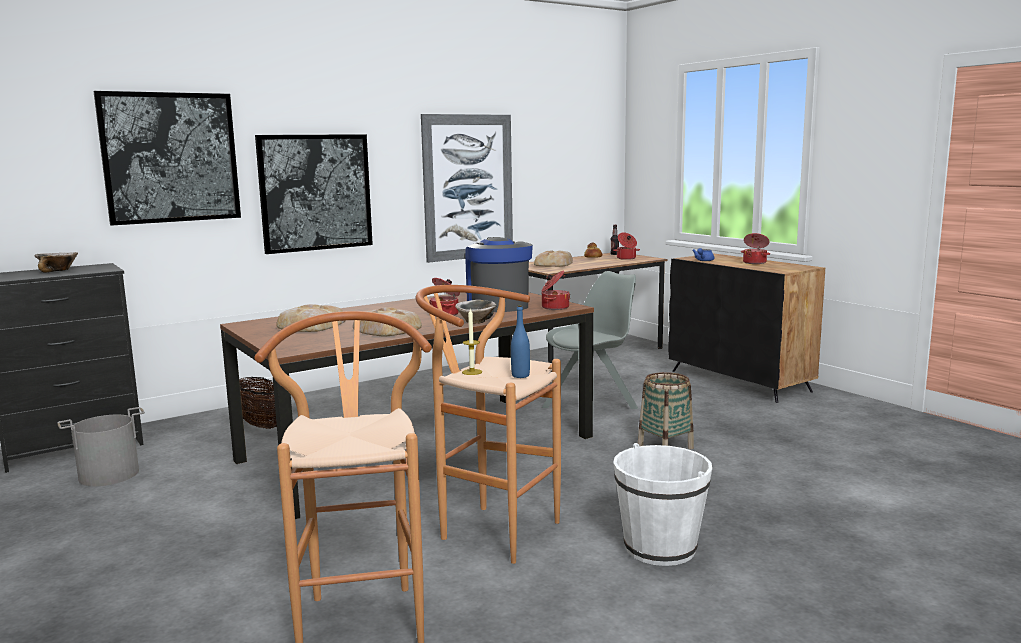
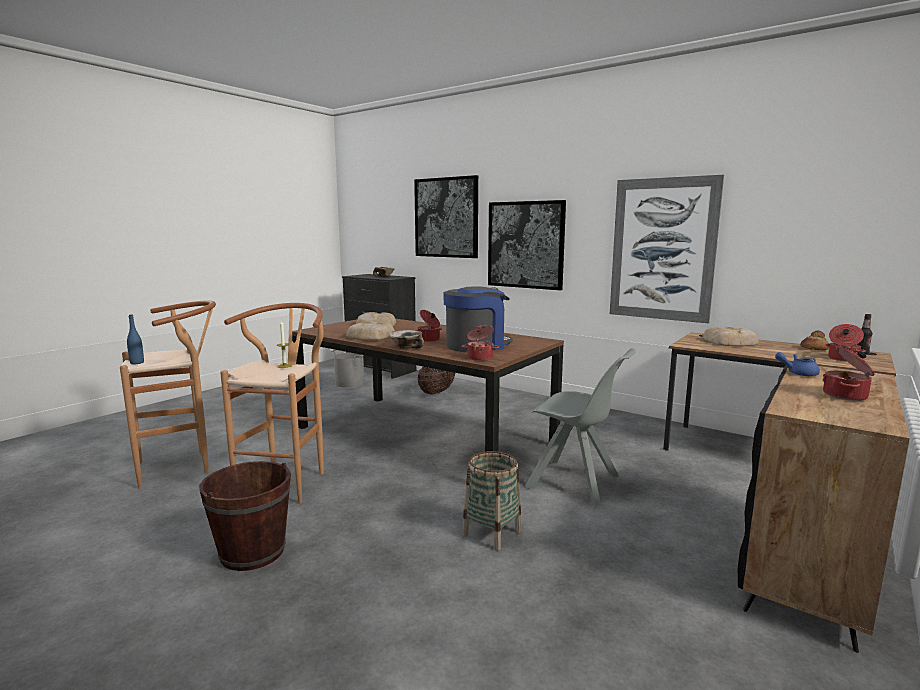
camera: 70 degrees right, 0 degrees up
(520, 375) = (270, 375): blue bottle -> blue bottle (137, 363)
(660, 548) = (252, 552): white bucket -> brown bucket

